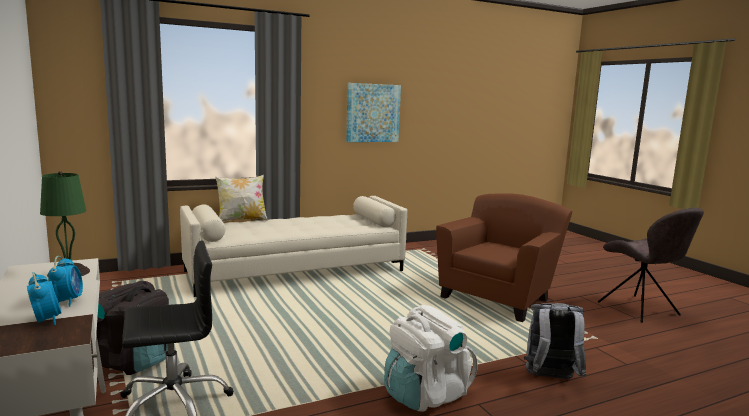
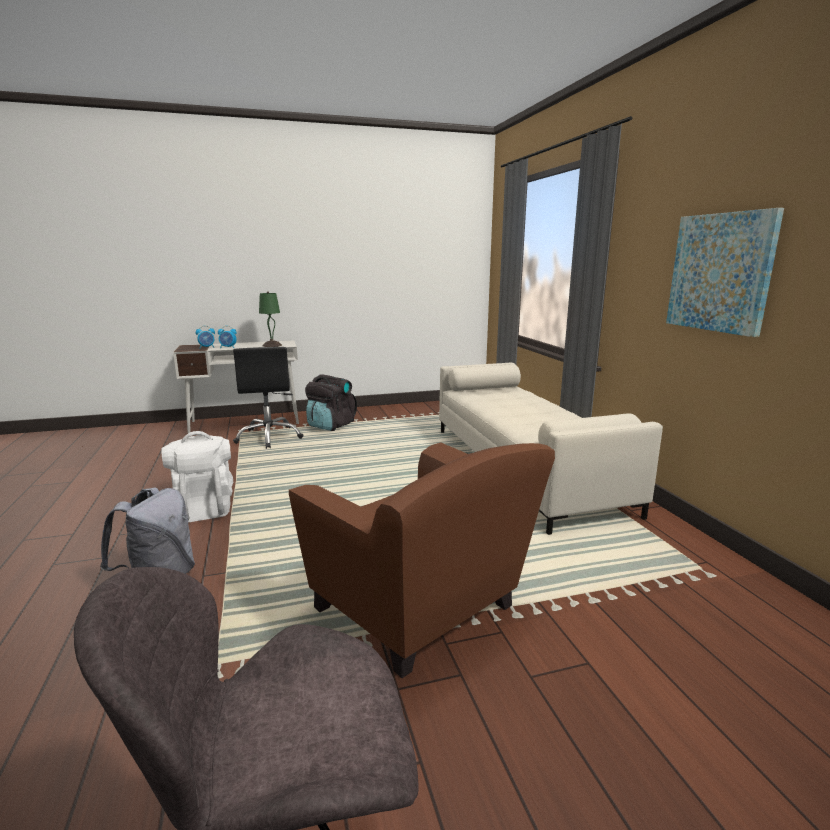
camera: 100 degrees right, 5 degrees up
(242, 220) = (539, 394): pillow -> none

